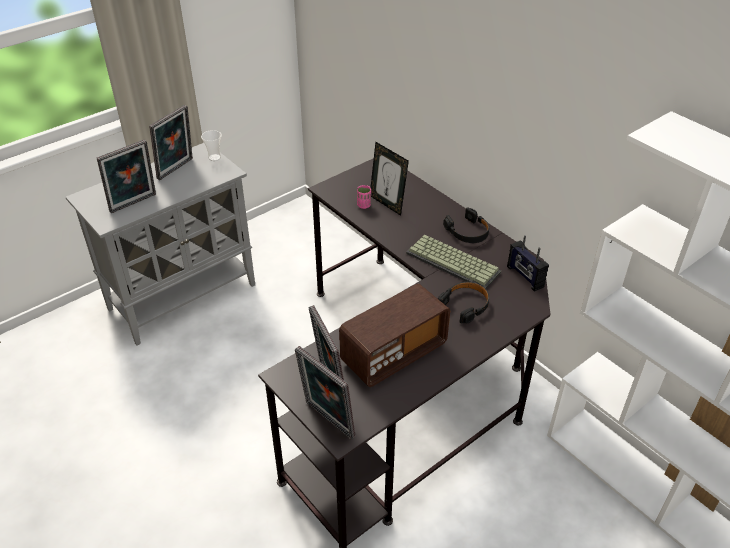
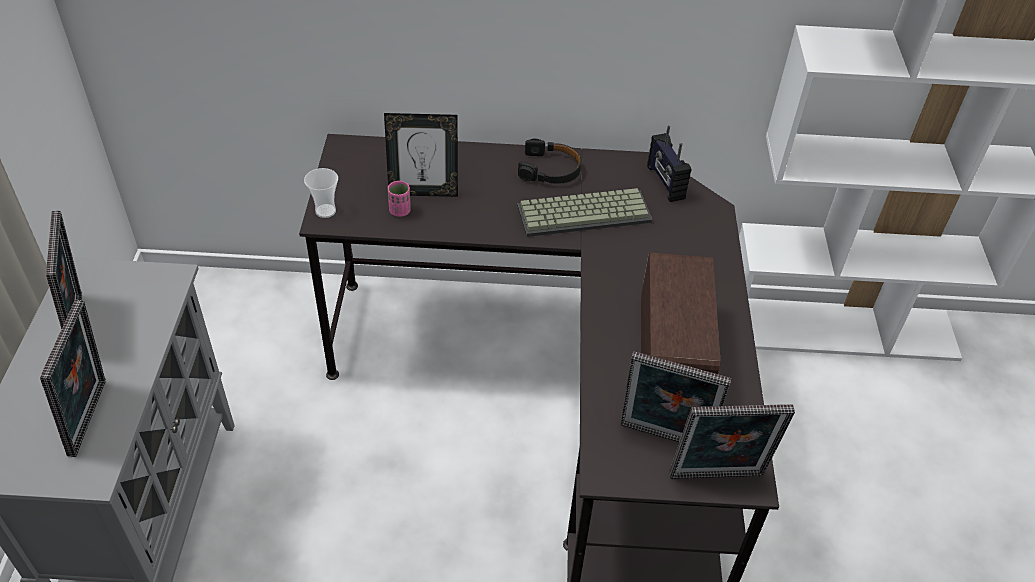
camera: 50 degrees left, 5 degrees up
(214, 157) = (115, 272): cup -> cup (325, 211)
(465, 305) = (658, 251): black headphones -> none
(524, 277) = (665, 182): radio -> radio turned 60 degrees clockwise

